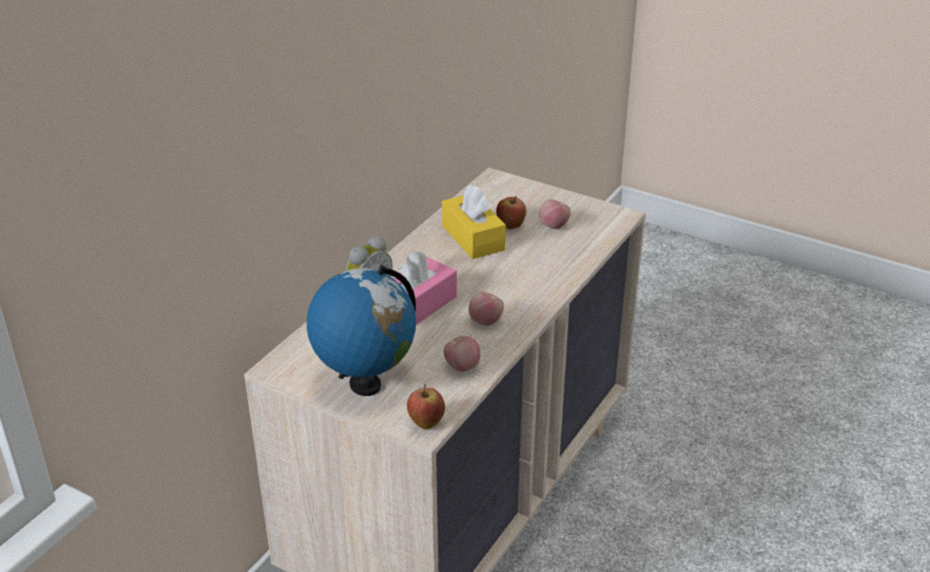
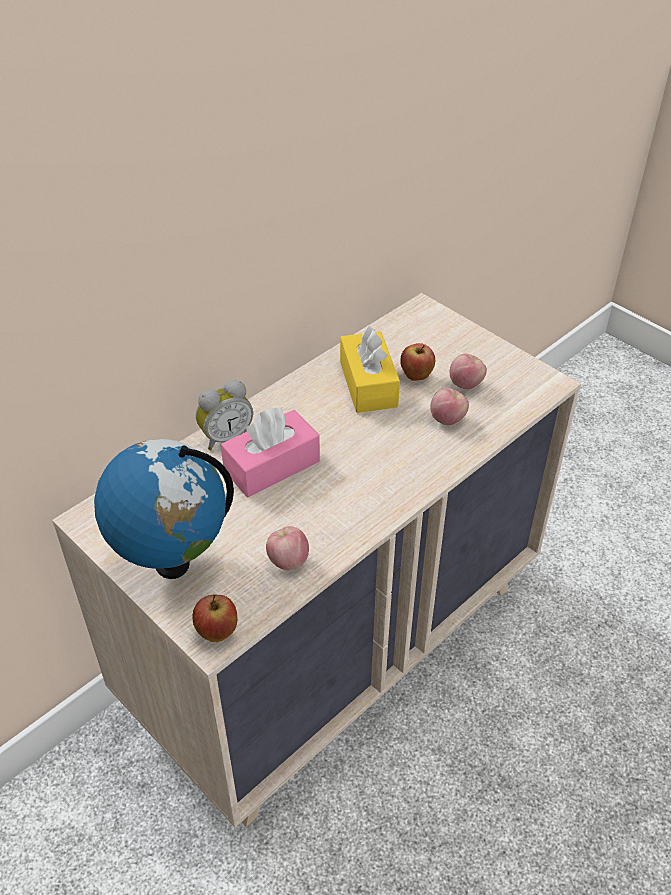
camera: 15 degrees right, 10 degrees up
(485, 321) = (339, 502): apple -> apple (447, 419)

